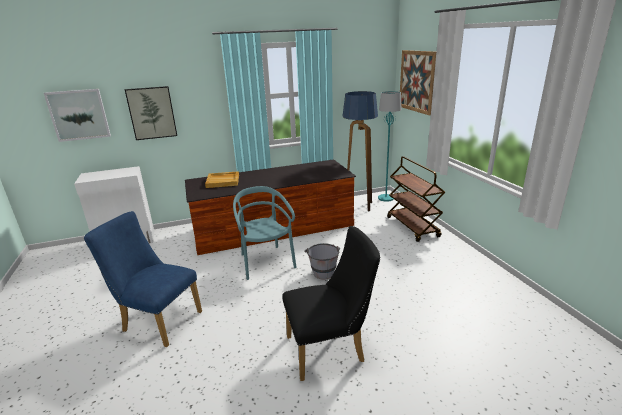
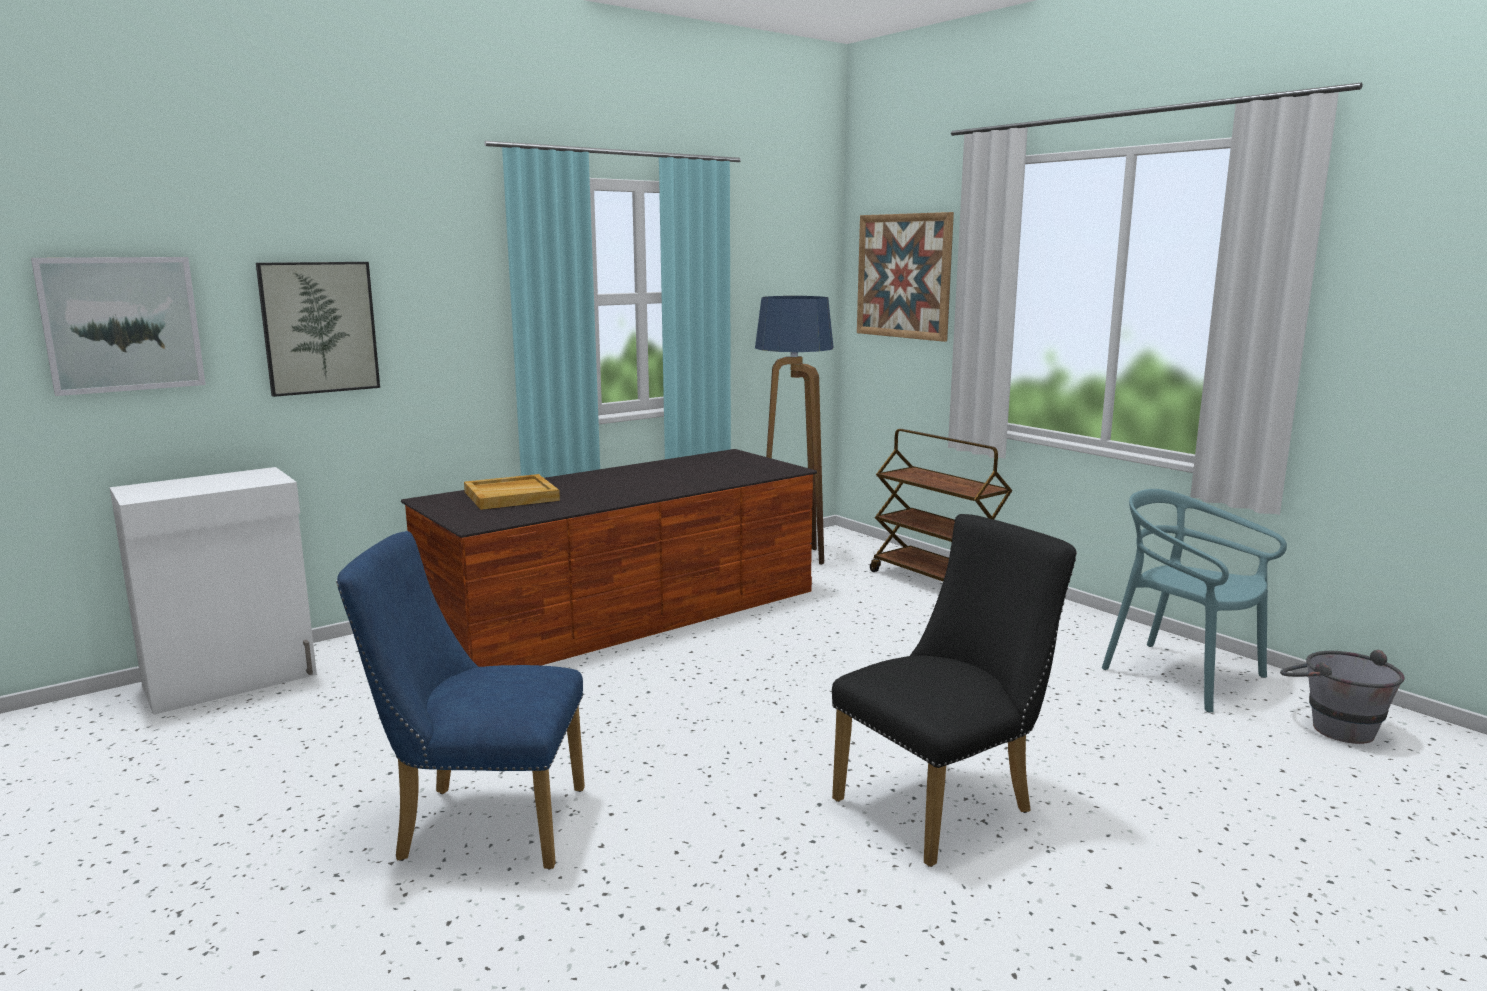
camera: 20 degrees left, 10 degrees down
(266, 262) = (664, 677): turquoise chair -> turquoise chair (1183, 675)
(323, 271) = (811, 676): grey bucket -> grey bucket (1331, 725)
(386, 198) = (840, 539): turquoise floor lamp -> none

